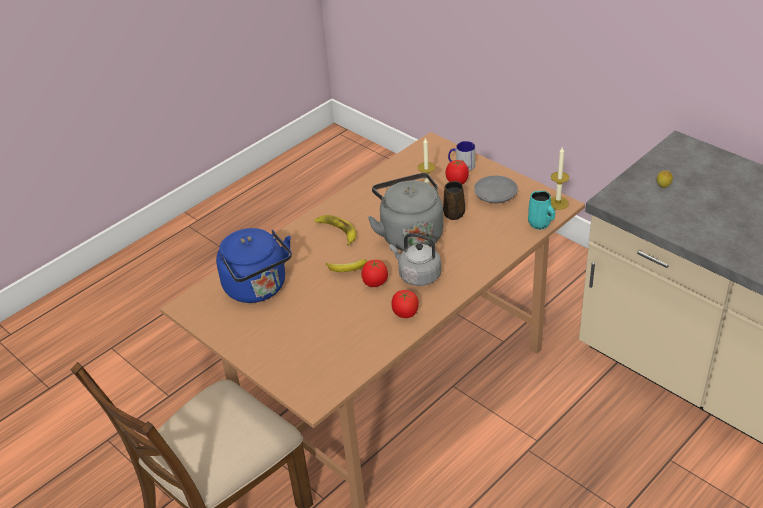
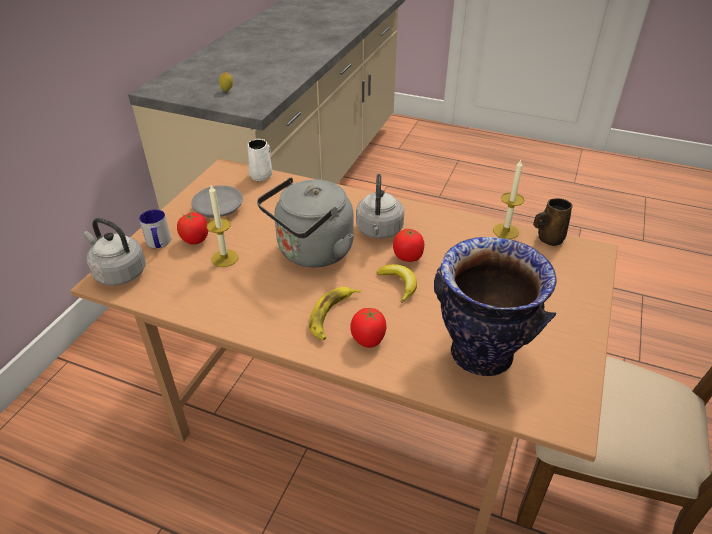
camera: 115 degrees left, 0 degrees up
(258, 288) = (481, 354): blue kettle -> vase
(405, 313) = (439, 226): tomato -> tomato (368, 339)
(437, 148) = (118, 272): none -> grey kettle
(454, 213) = (260, 229): brown mug -> brown mug (548, 238)
(540, 224) = (262, 175): turquoise mug -> white mug
(558, 203) = (223, 171): candle -> candle (505, 231)

